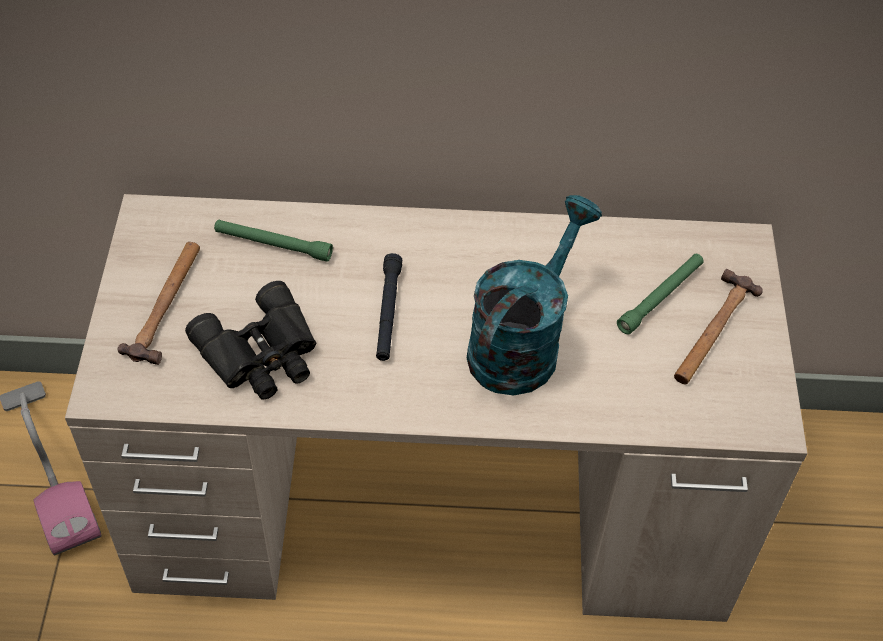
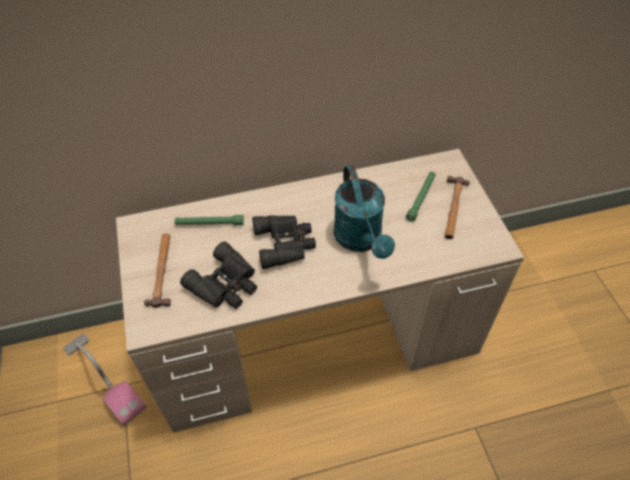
camera: 15 degrees left, 0 degrees up
(388, 312) = (285, 243): black flashlight -> black binoculars
(521, 342) = (361, 240): turquoise watering can -> turquoise watering can turned 150 degrees clockwise

